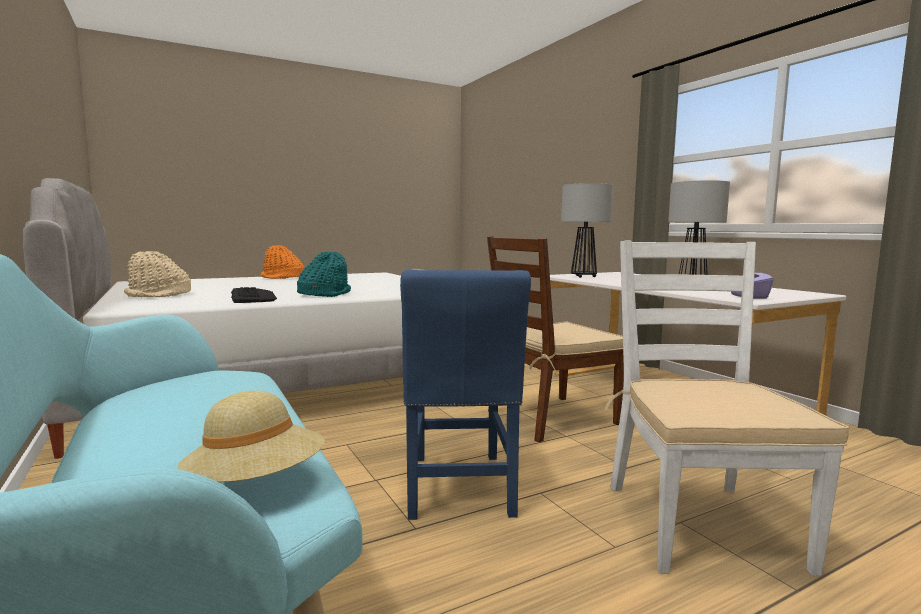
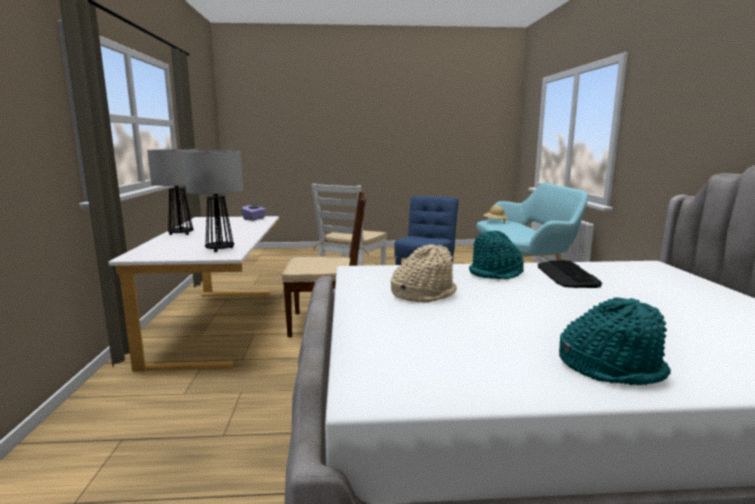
camera: 155 degrees left, 5 degrees up
(159, 295) = (678, 288): beige hat -> beige hat (423, 294)
(282, 278) = (611, 367): orange hat -> turquoise hat

